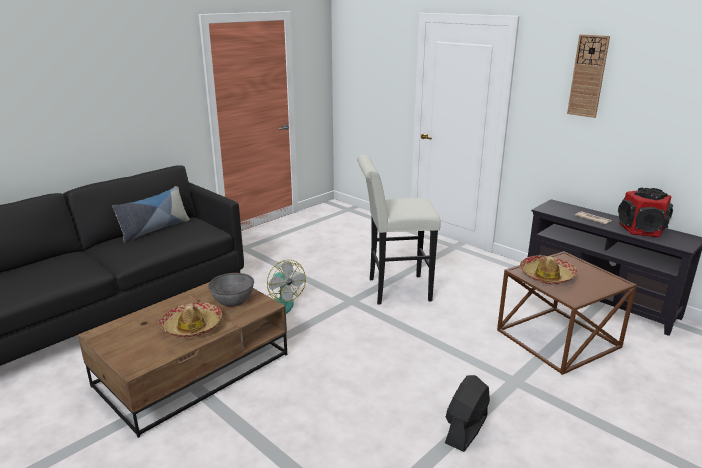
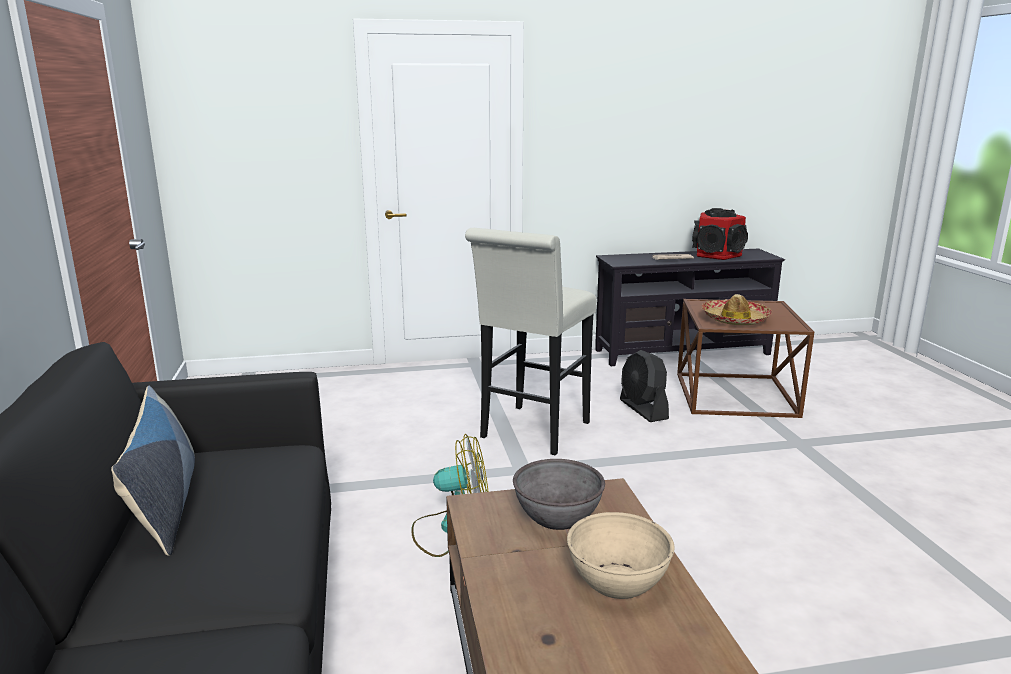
camera: 55 degrees left, 5 degrees down
(192, 326) = (617, 581): hat -> beige bowl
(466, 430) = (876, 502): black fan -> black fan (643, 409)
(588, 76) = (622, 94): wall clock -> none

